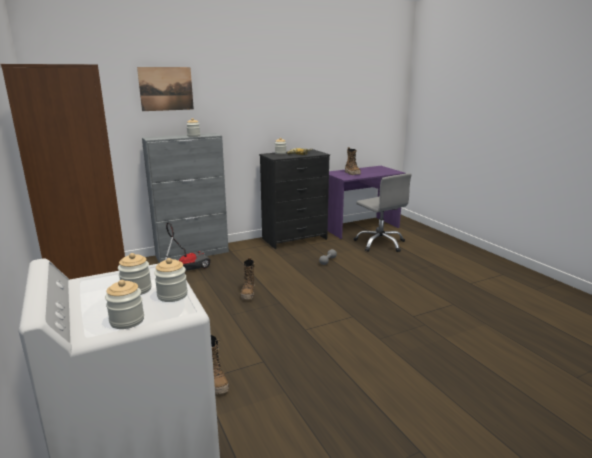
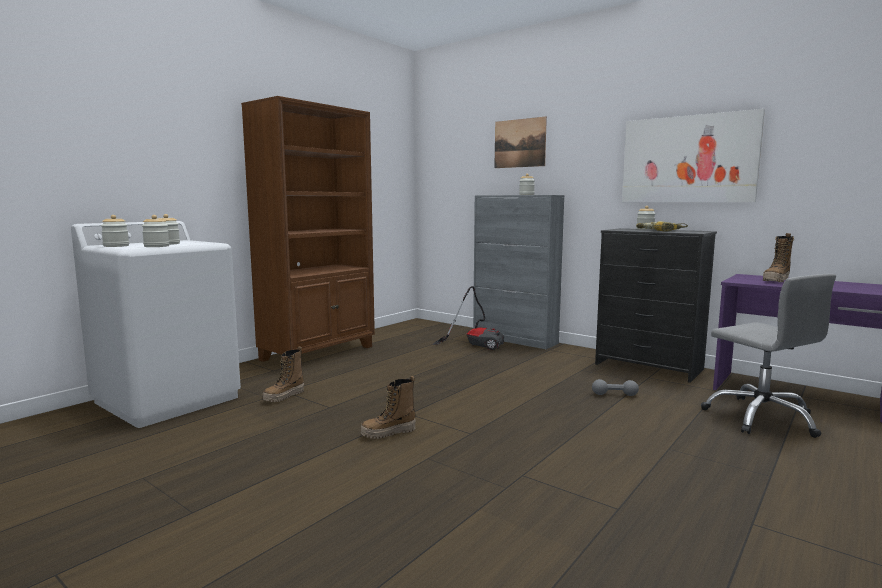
camera: 65 degrees right, 10 degrees down
(248, 293) = (460, 375): boot -> boot (388, 433)
(293, 105) = (688, 159): none -> picture
(380, 243) = (761, 417): grey office chair -> grey office chair turned 60 degrees counterclockwise

